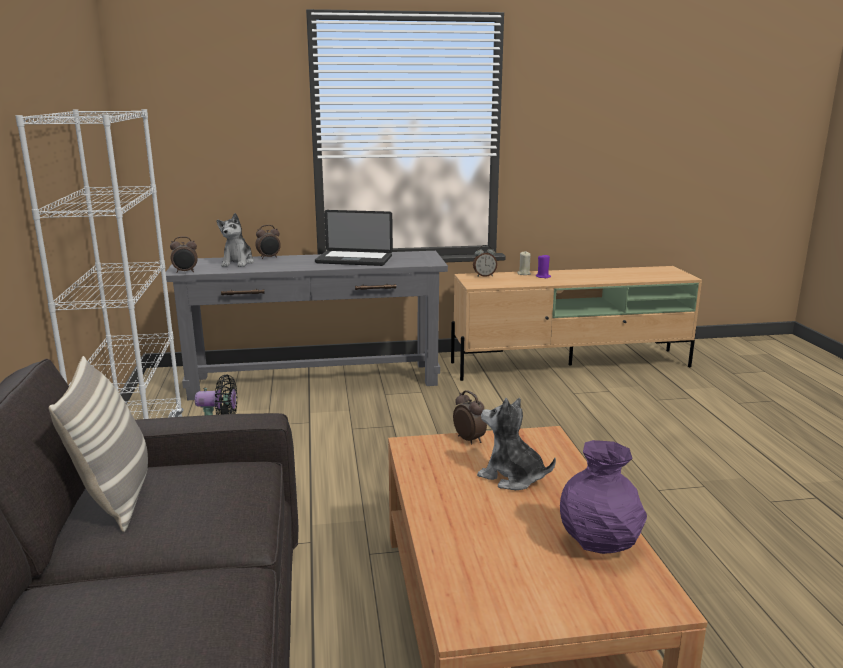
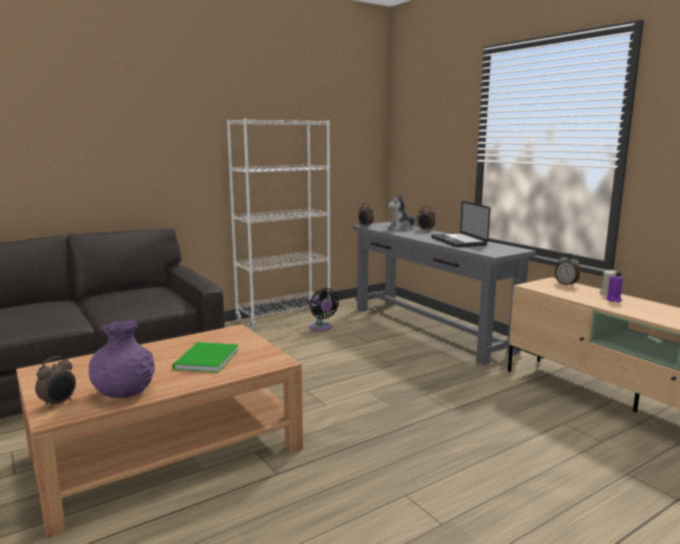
camera: 65 degrees right, 5 degrees down
(116, 496) = (136, 290): pillow -> none
(469, 439) = (254, 342): alarm clock -> alarm clock (59, 403)
(512, 477) = (204, 359): plush toy -> green book

